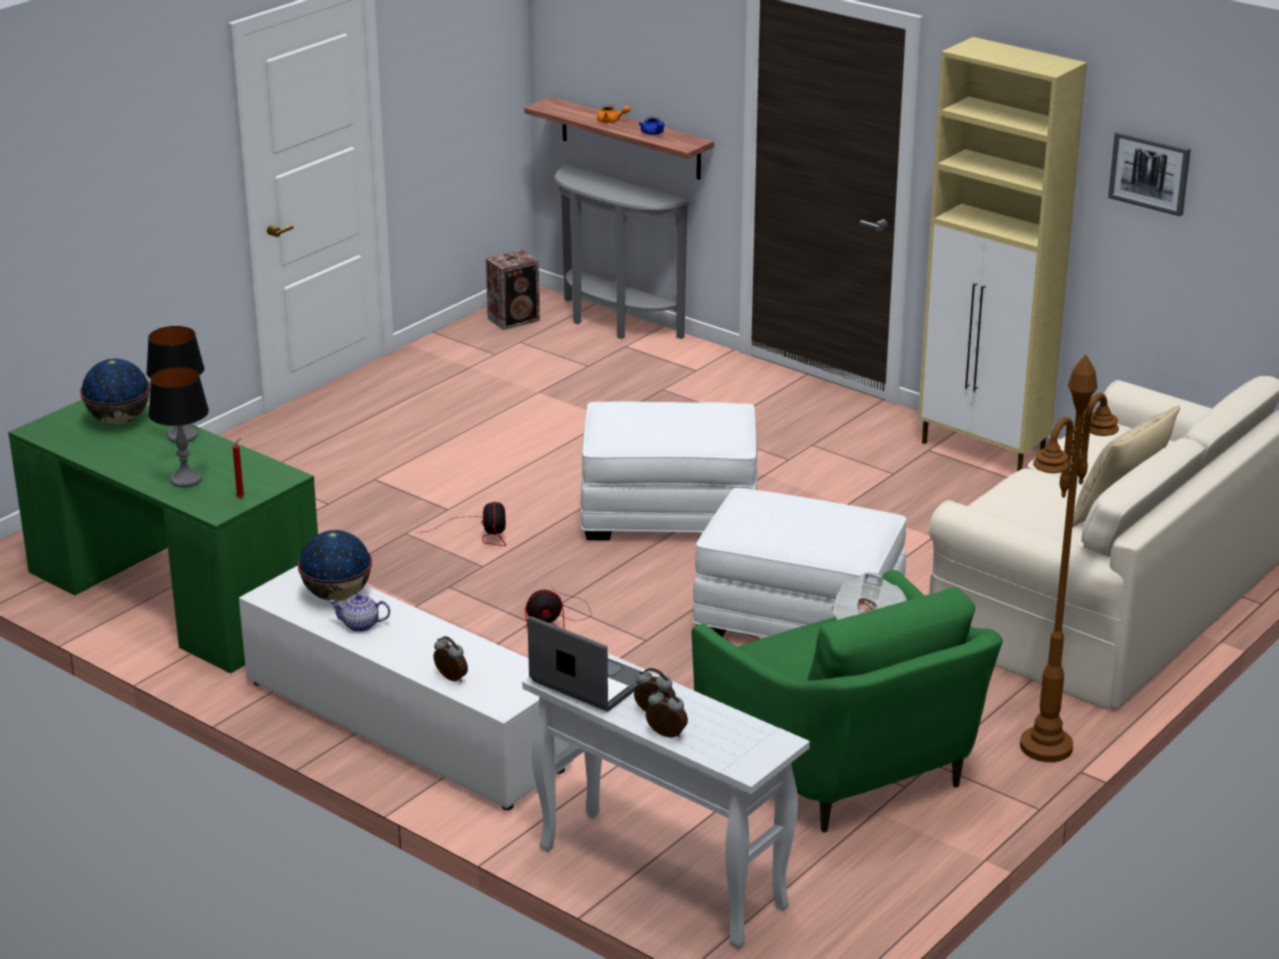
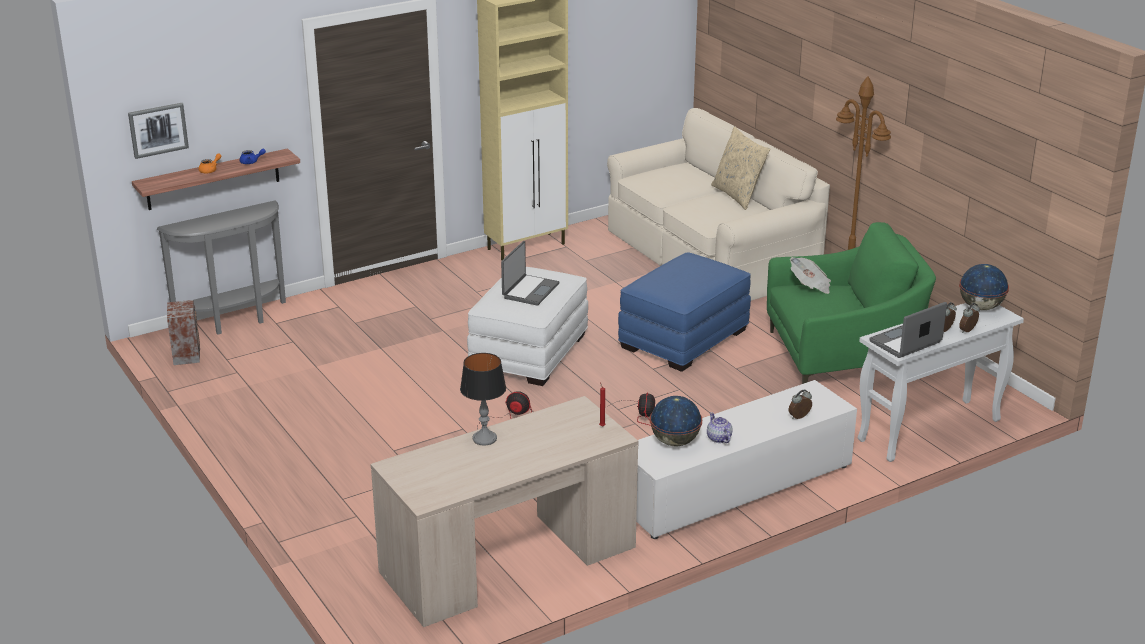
camera: 70 degrees left, 0 degrees up
(118, 420) = (436, 463): globe -> globe (980, 307)
(174, 594) = (507, 559): green desk -> beige desk
(185, 480) = (559, 445): table lamp -> none
(361, 625) = (718, 438): teapot -> teapot turned 135 degrees clockwise
(666, 422) = (529, 291): none -> laptop
(797, 619) = (683, 339): white ottoman -> blue ottoman
(1150, 172) = (586, 33): picture -> picture (158, 130)

